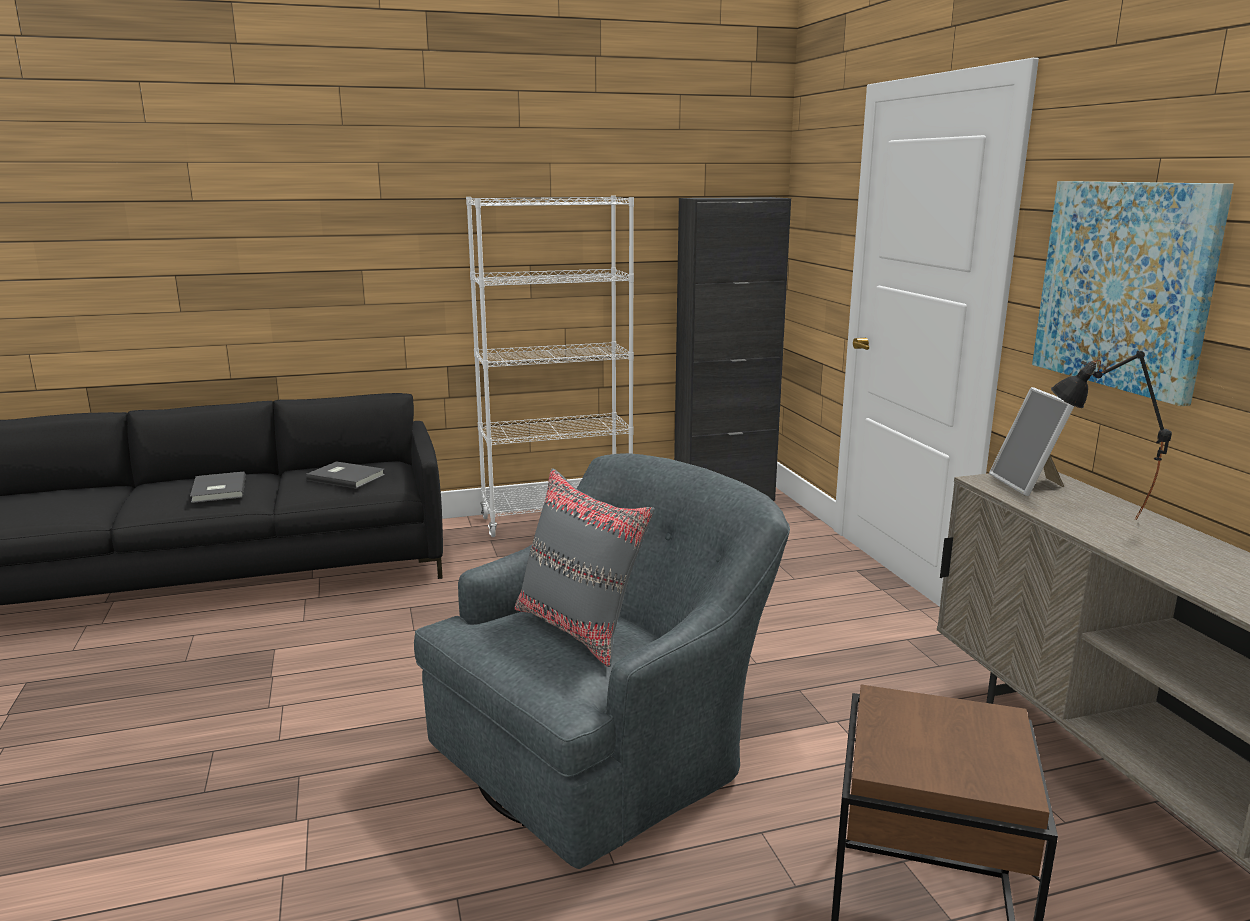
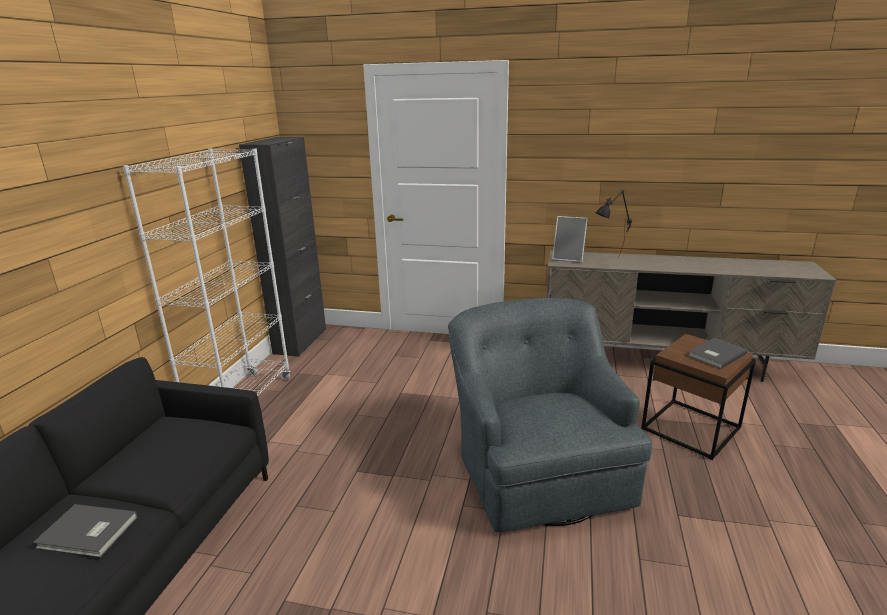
camera: 60 degrees left, 5 degrees up
(346, 477) = (173, 447): grey book -> grey book (715, 354)
(579, 629) = (552, 406): grey pillow -> none
(1125, 285) = (581, 164): picture -> none

